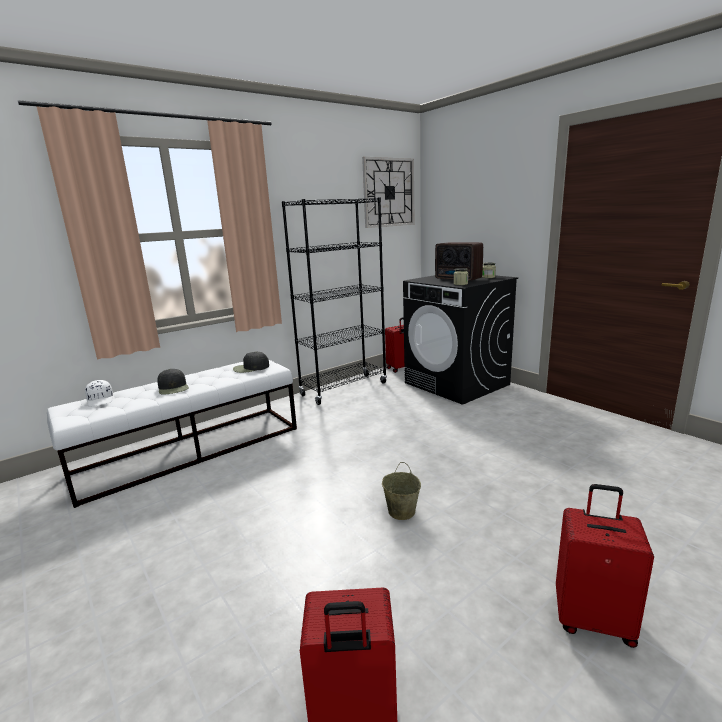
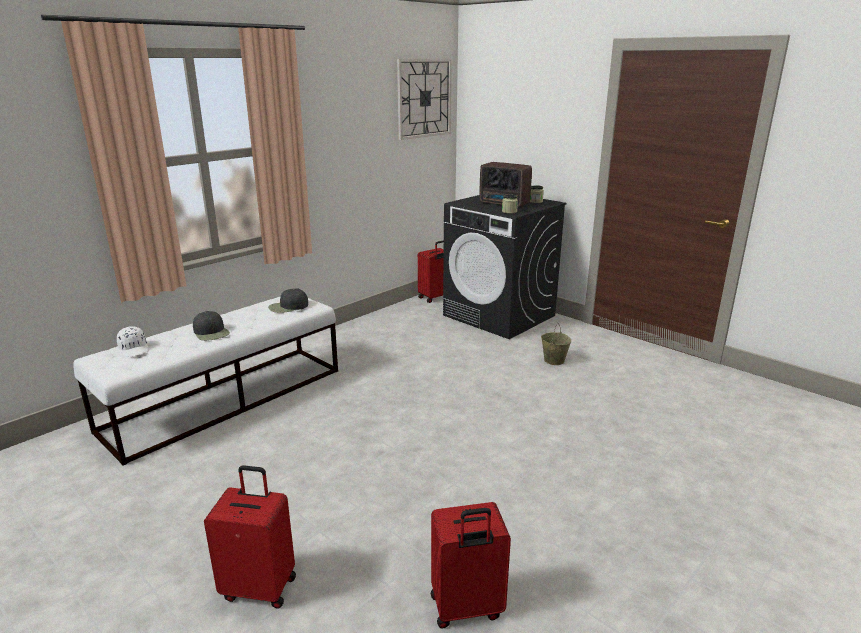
camera: 10 degrees left, 5 degrees up
(344, 389) = (377, 324): black bookcase -> none
(401, 511) = (469, 449): beige bucket -> beige bucket (553, 360)
(593, 619) = (643, 523): red suitcase -> red suitcase (260, 587)

